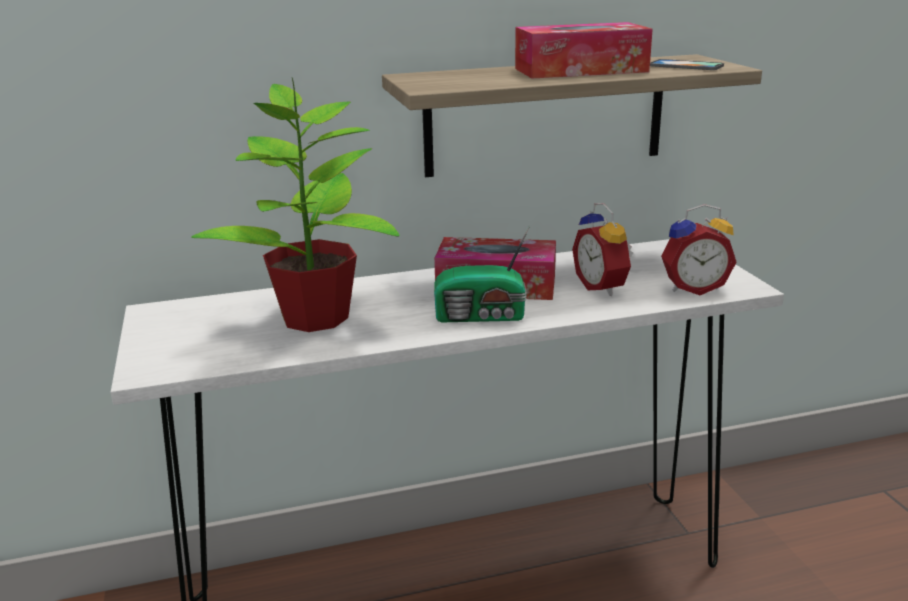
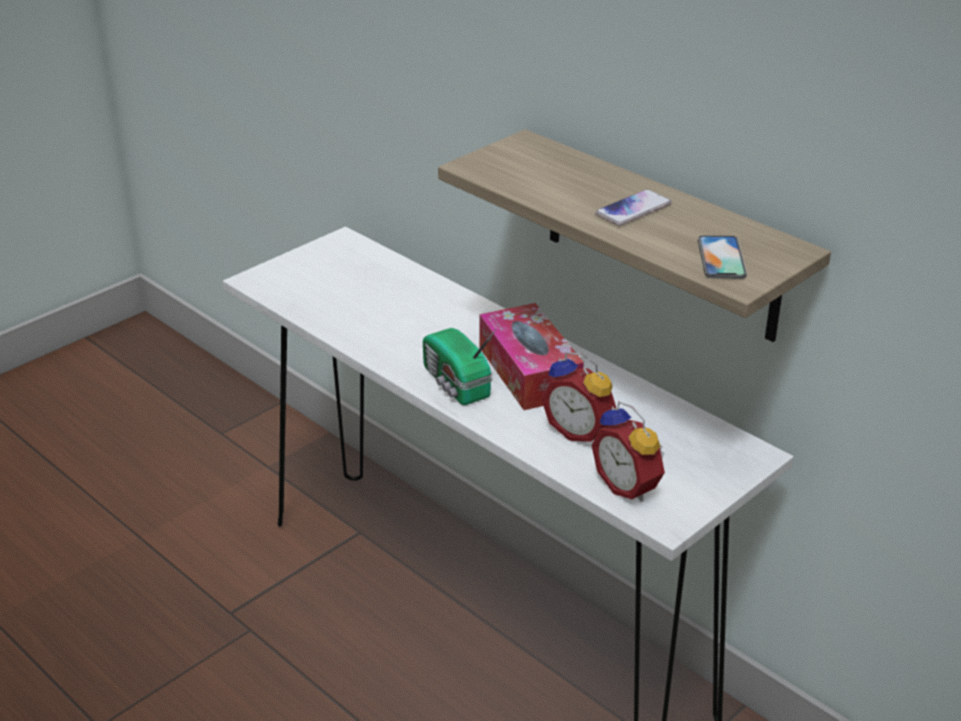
camera: 60 degrees right, 10 degrees up
(314, 318) = (386, 309): potted plant -> none
(580, 70) = (633, 209): tissue box -> phone
(603, 287) = (580, 431): alarm clock -> alarm clock turned 90 degrees counterclockwise

